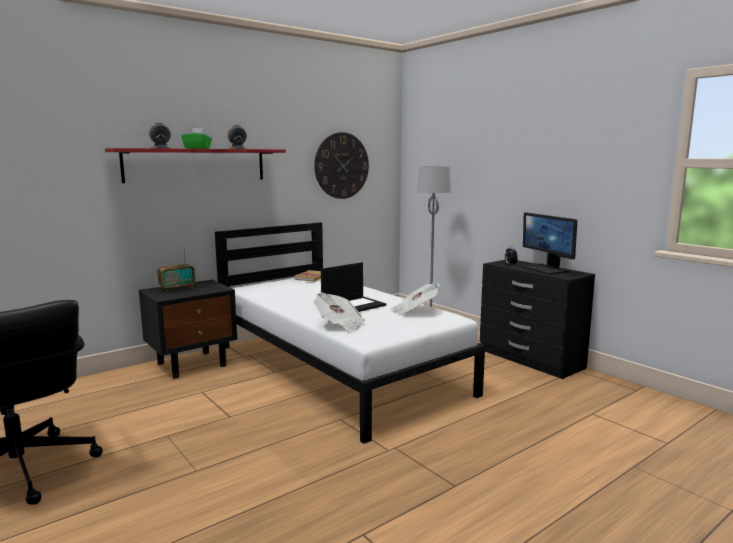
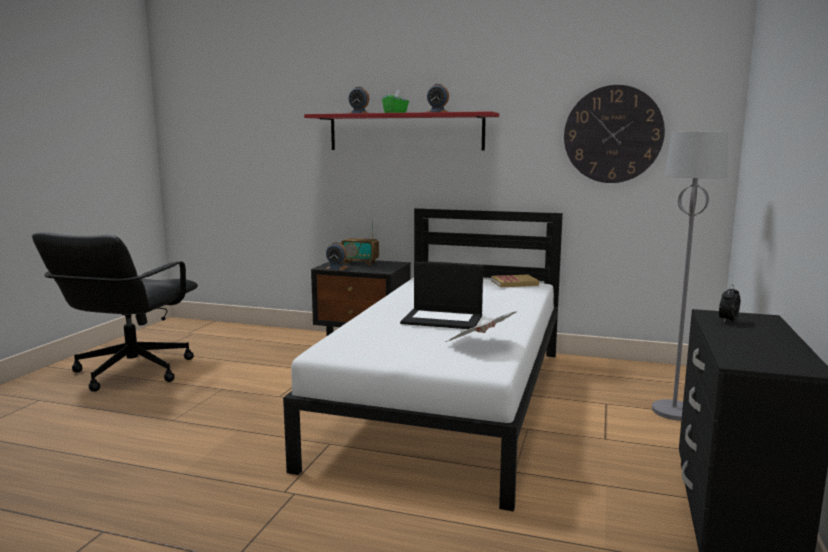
camera: 55 degrees right, 0 degrees up
(176, 296) = (336, 268): none -> alarm clock
(339, 325) = (362, 330): newspaper -> none
(545, 269) = (762, 343): monitor -> none

